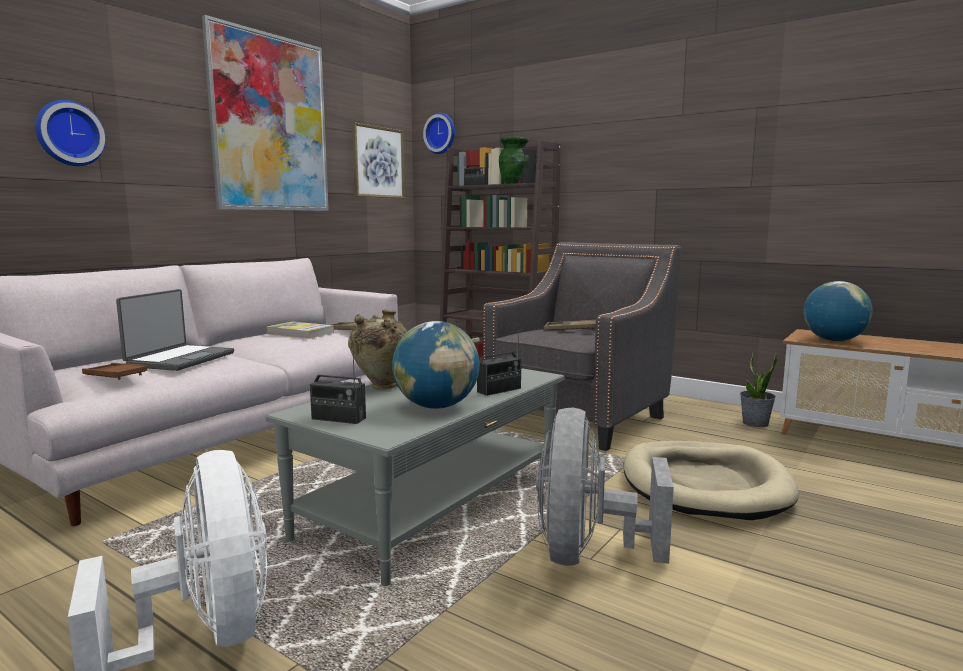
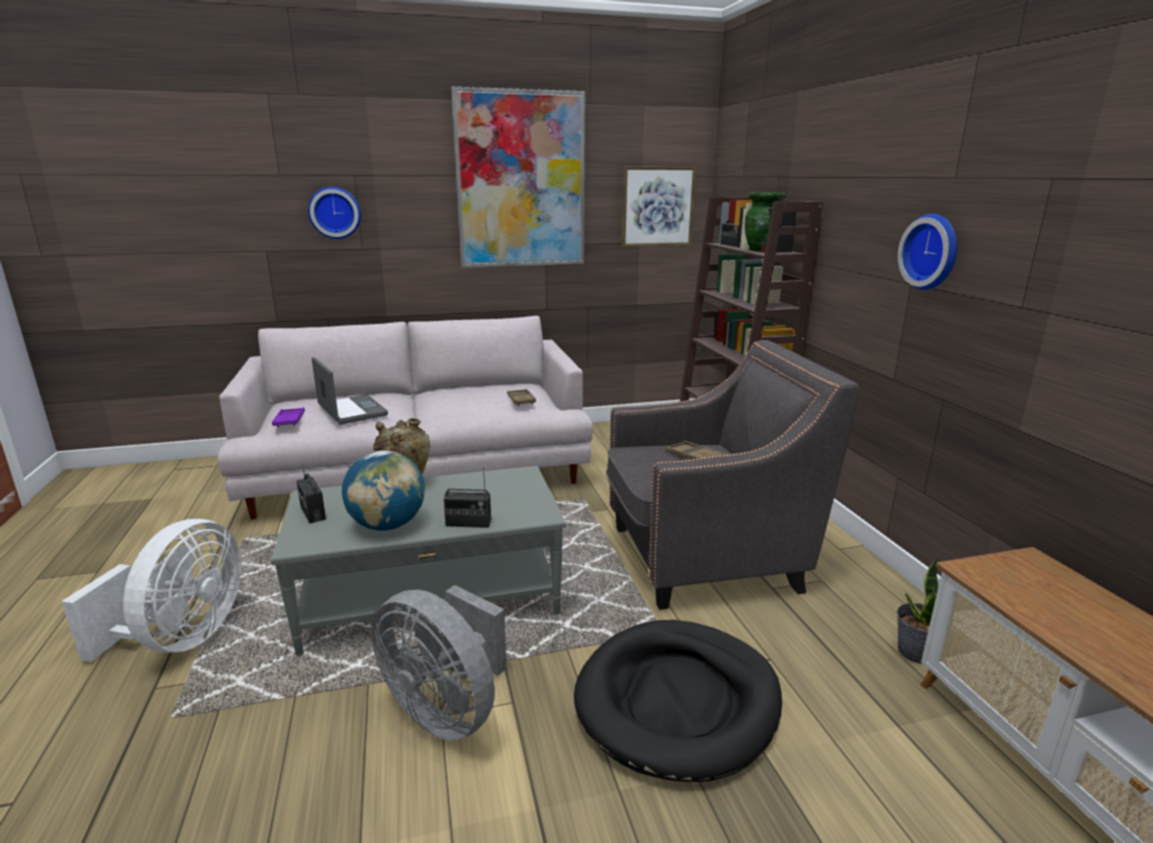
camera: 40 degrees right, 10 degrees up
(114, 376) = (289, 420): brown tray -> purple tray
(180, 359) = (351, 411): laptop -> laptop turned 90 degrees counterclockwise
(300, 333) = (480, 396): book -> none
(441, 133) = (732, 171): wall clock -> wall clock (933, 252)
(587, 553) = (447, 710): grey fan -> grey fan turned 105 degrees counterclockwise
(704, 485) = (678, 701): beige dog bed -> black dog bed
(833, 340) = (1020, 592): globe -> none

